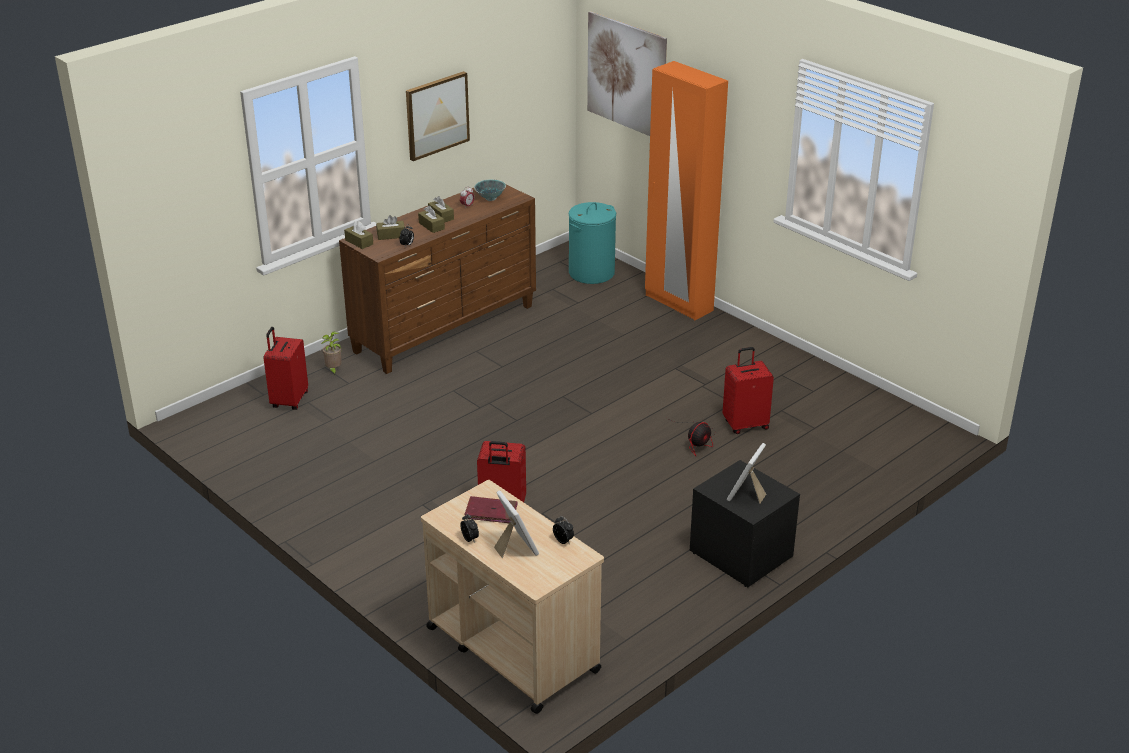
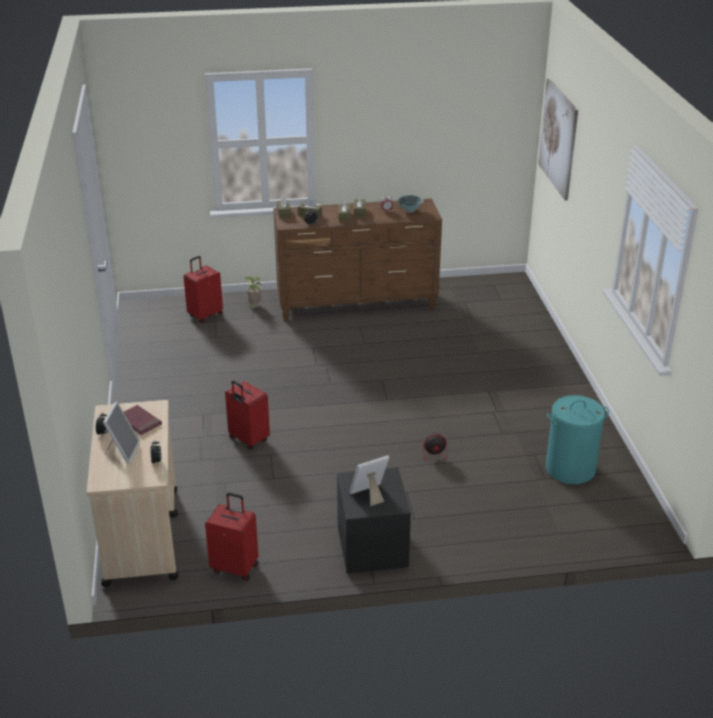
camera: 35 degrees right, 0 degrees up
(436, 115) = (387, 133): picture -> none
(591, 273) = (507, 300): turquoise laundry basket -> turquoise laundry basket (570, 468)
(678, 303) = (548, 344): orange wardrobe -> none
(745, 424) = (492, 453): red suitcase -> red suitcase (235, 567)

